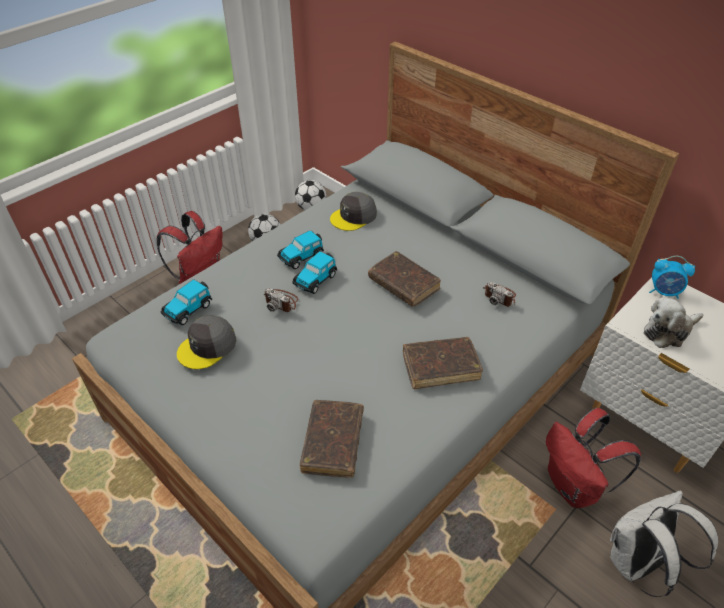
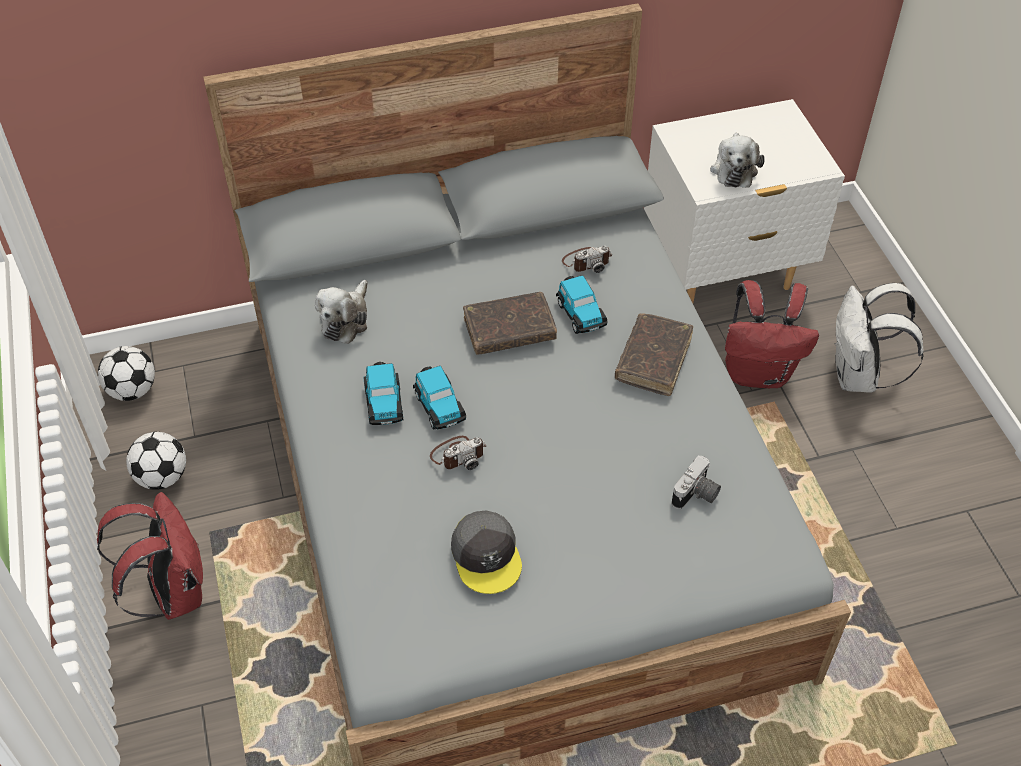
camera: 60 degrees left, 5 degrees up
(189, 309) = (402, 554): toy car -> toy car (580, 313)
(333, 443) = (696, 495): brown book -> camera
(354, 216) = (346, 319): grey cap -> plush toy
(664, 292) = (684, 140): alarm clock -> none

